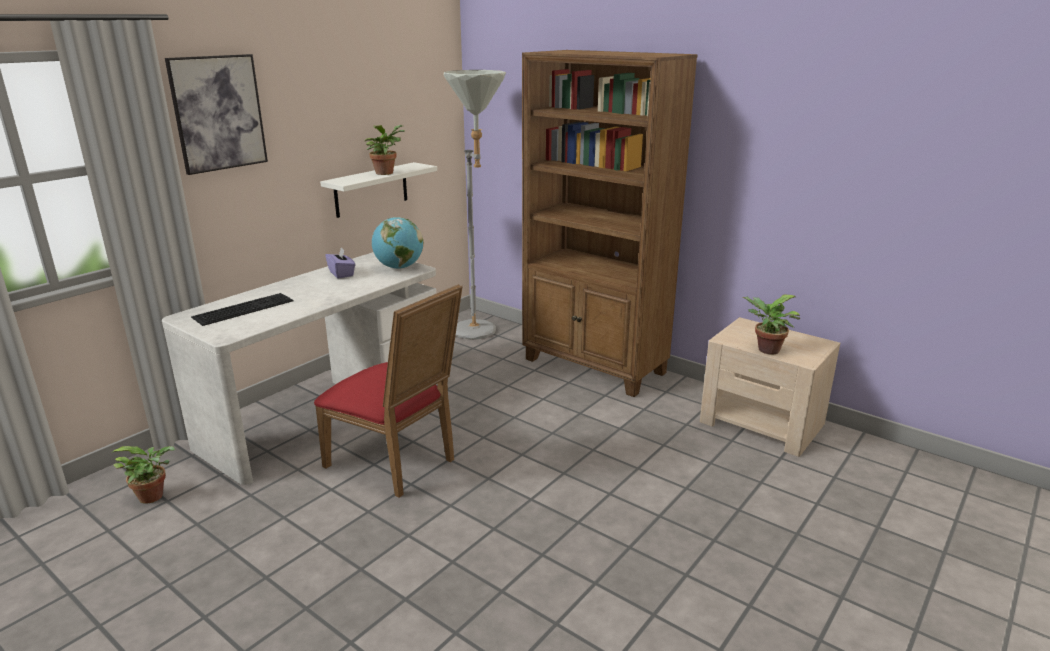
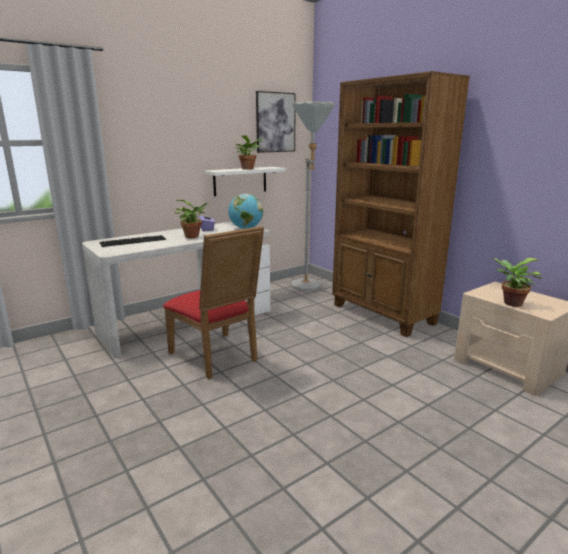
camera: 15 degrees right, 5 degrees down
(154, 496) = (60, 355): potted plant -> potted plant (194, 236)
(218, 113) = (136, 117): picture -> picture (275, 122)

